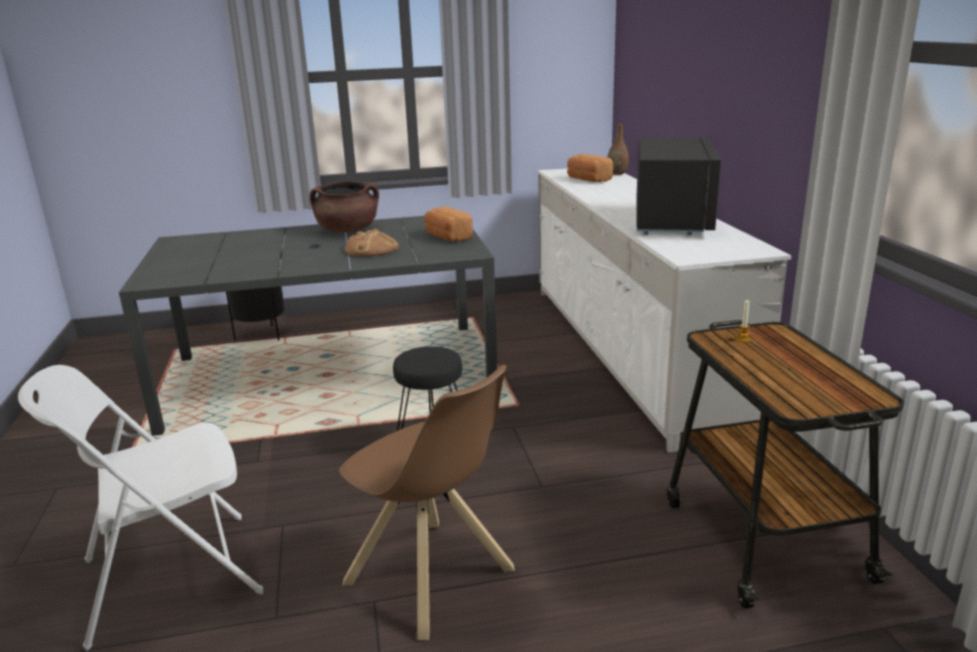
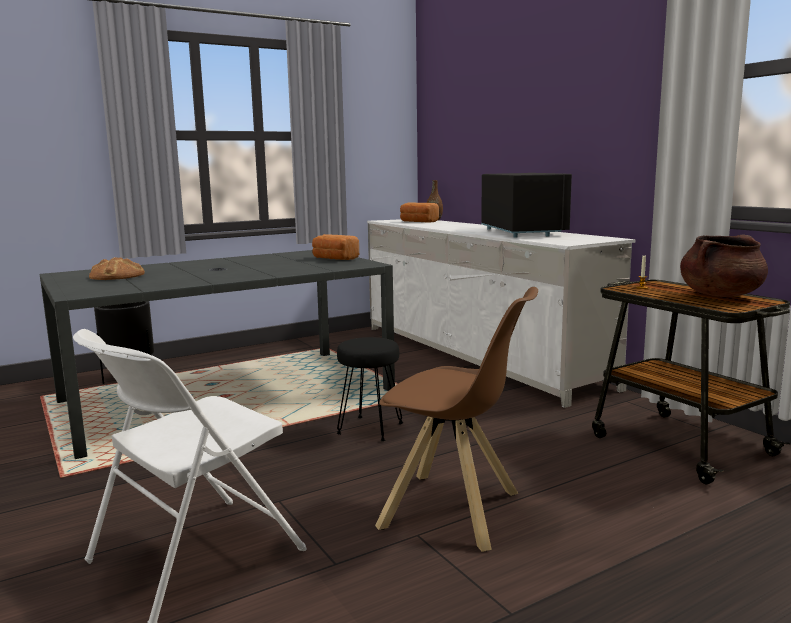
camera: 20 degrees left, 10 degrees down
(347, 230) = (234, 260): brown cooking pot -> brown cooking pot (720, 295)
(371, 249) = (276, 267): bread -> bread (116, 276)

